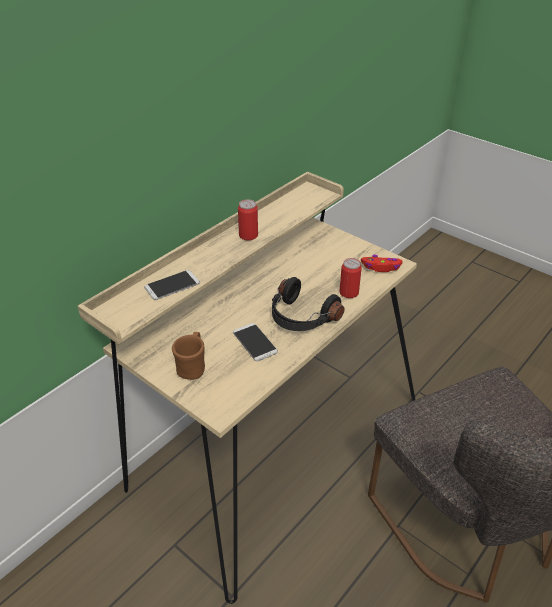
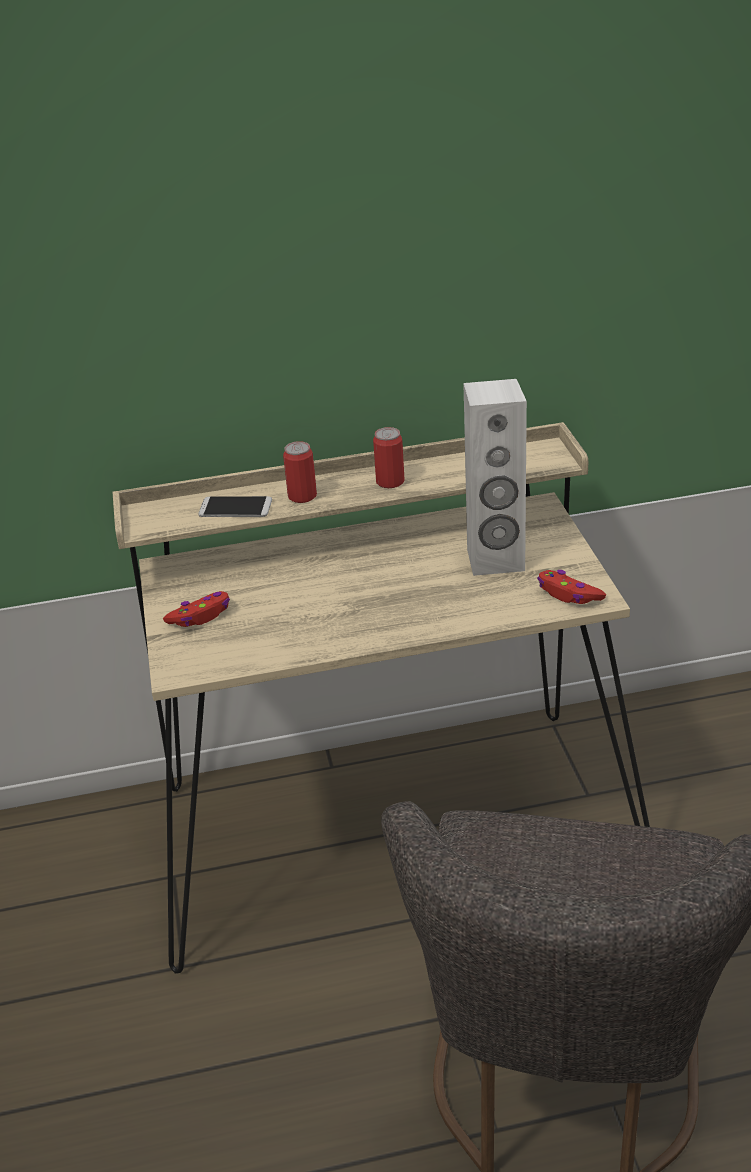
camera: 40 degrees right, 5 degrees down
(193, 367) = (200, 616): brown mug -> red game controller
(255, 342) = (296, 618): phone -> none
(301, 318) = (382, 613): black headphones -> none
(324, 263) = (495, 560): none -> white speaker
(349, 293) = (481, 608): can -> can (302, 496)

